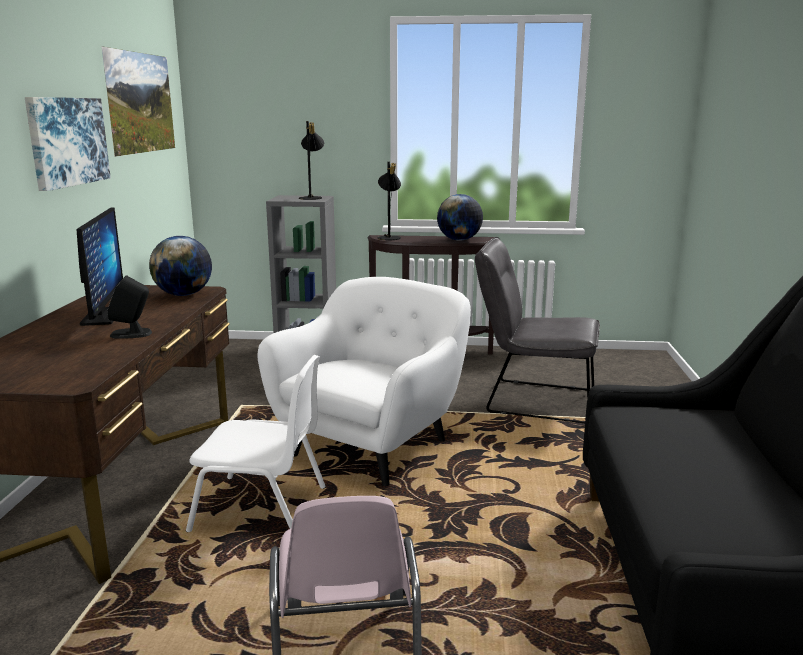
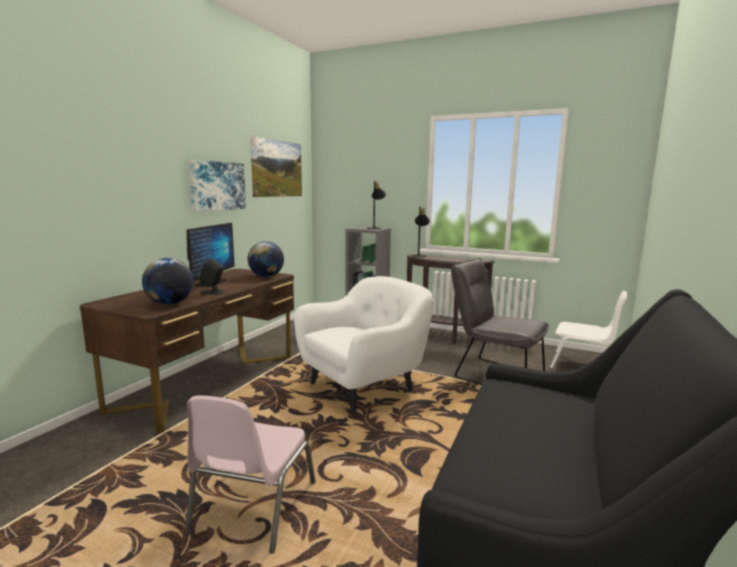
camera: 20 degrees right, 5 degrees down
(262, 508) = (271, 411): white chair -> white chair (583, 365)
(459, 240) = (463, 260): globe -> globe (170, 304)

